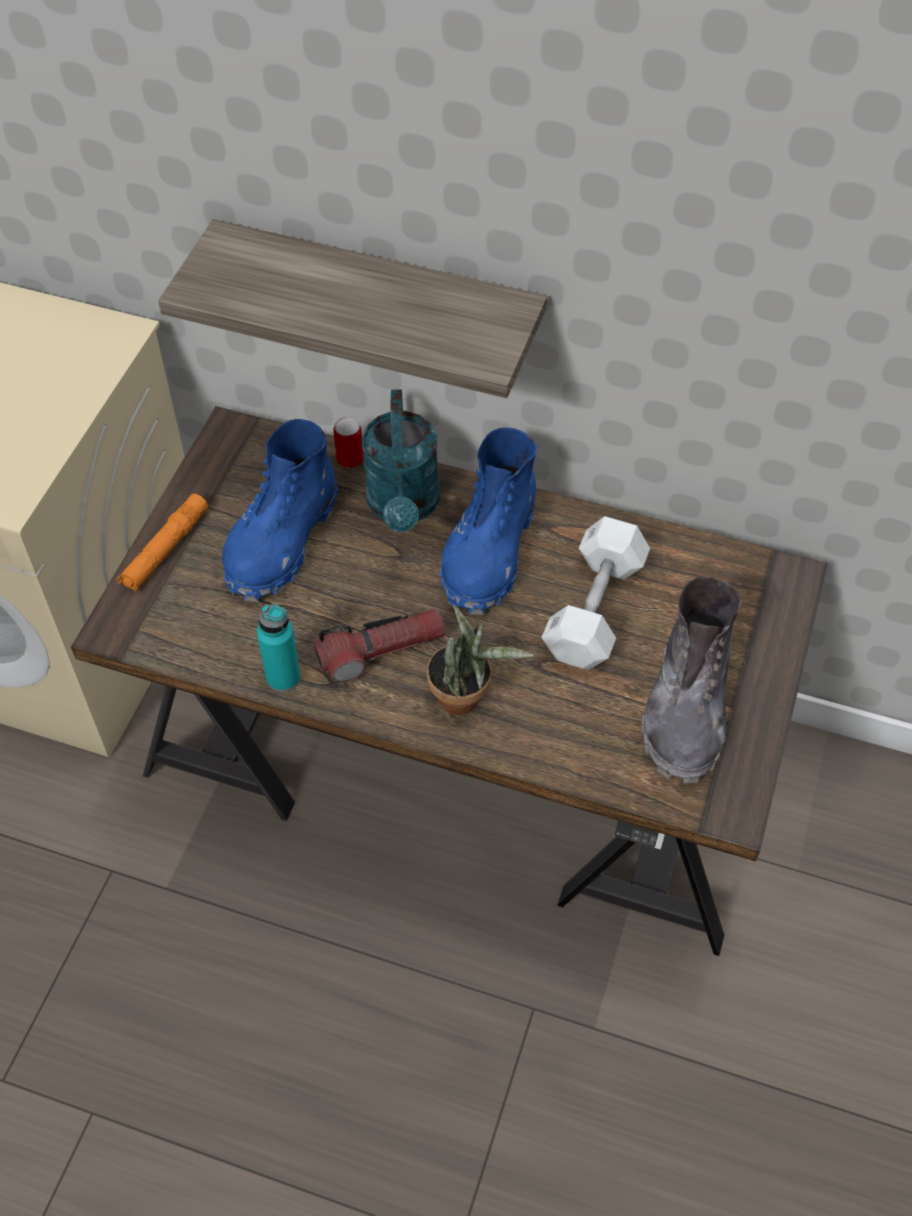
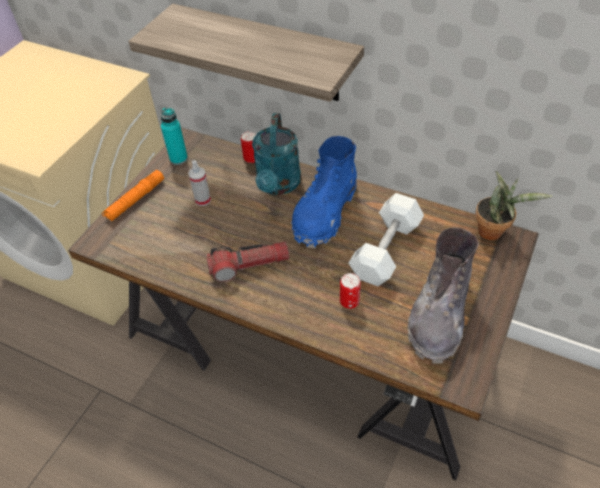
camera: 10 degrees right, 5 degrees down
(281, 542) = (203, 200): blue boot -> spray bottle
(283, 677) = (187, 276): turquoise bottle -> turquoise bottle (178, 159)
(465, 698) = (296, 297): potted plant -> potted plant (494, 231)
(548, 699) = (349, 302): none -> can

